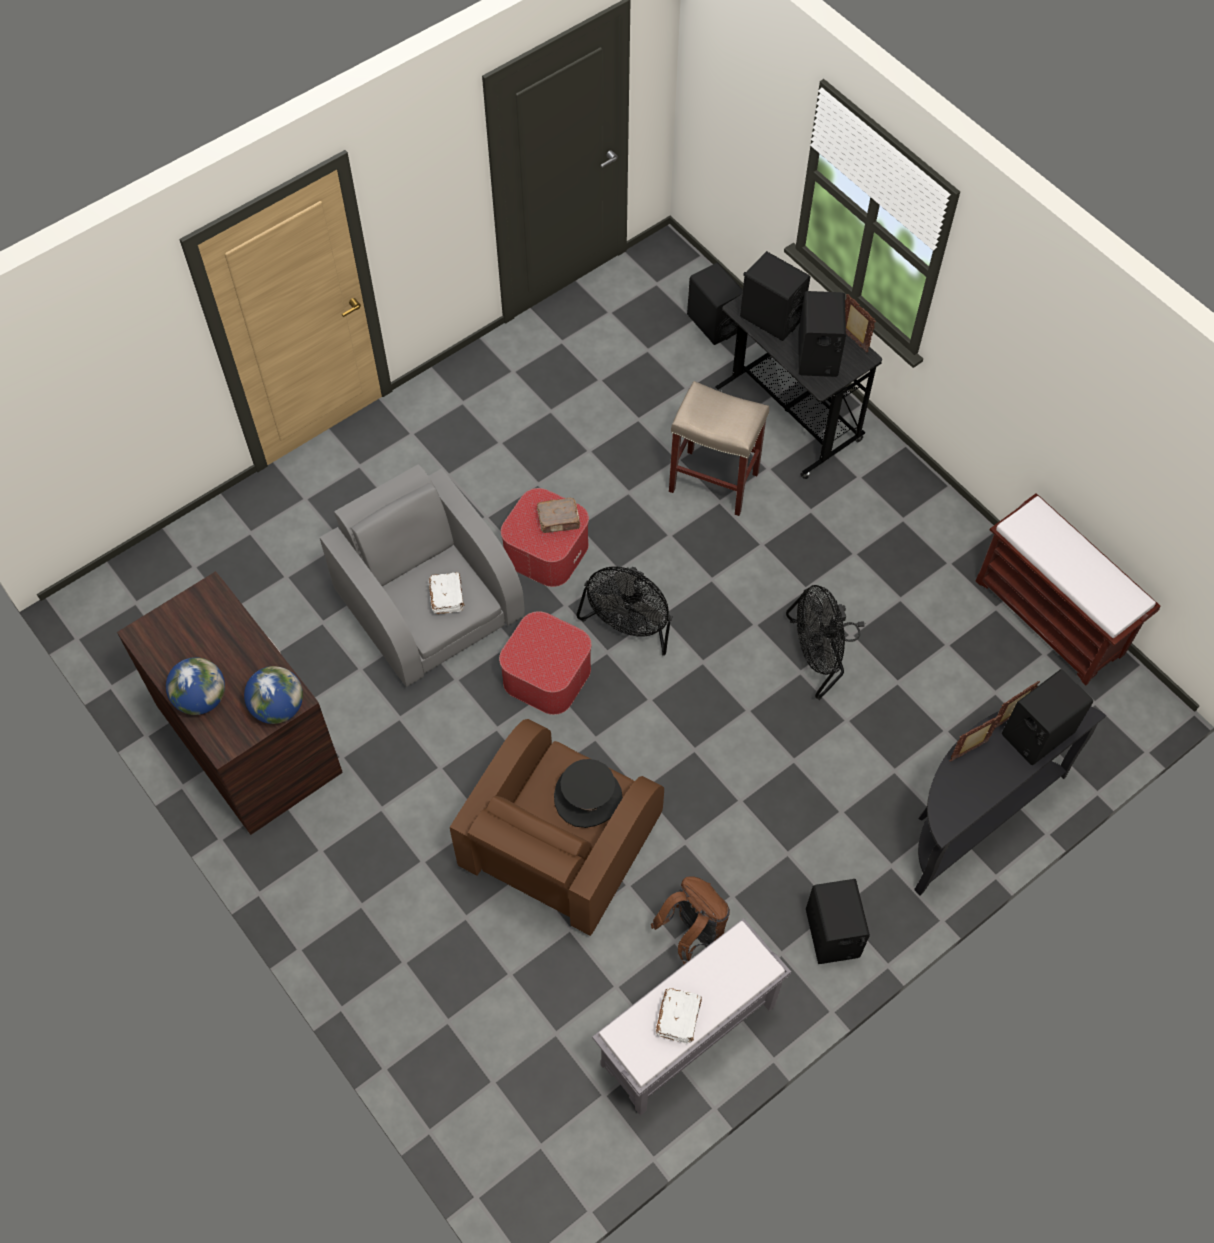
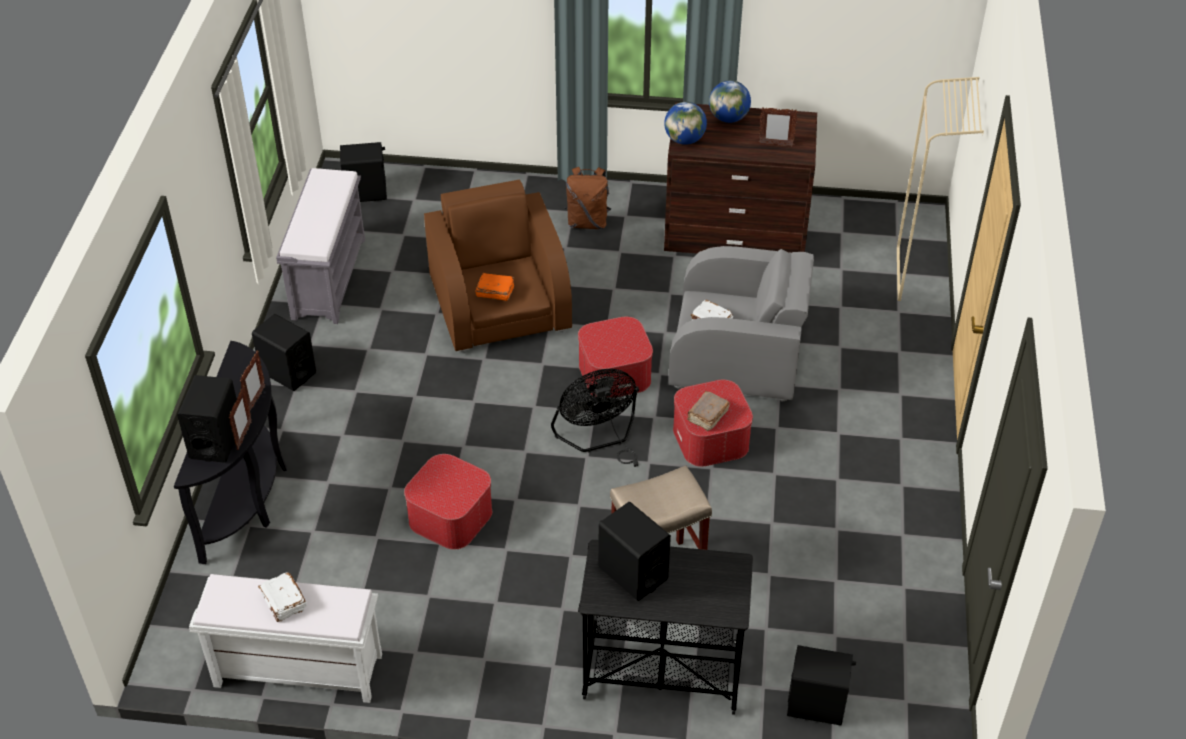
camera: 135 degrees right, 15 degrees down
(183, 547) = (920, 277): none -> beige clothes rack
(588, 797) = (494, 292): black hat -> orange book
(679, 1017) = (319, 200): white book -> white book (284, 602)
(692, 932) = (375, 319): brown backpack -> brown backpack (588, 222)
(771, 317) = (705, 576): black speaker -> black speaker (366, 192)
(821, 652) = (450, 516): black fan -> ottoman
(853, 341) = (619, 609): picture frame -> picture frame (775, 144)
(1050, 618) = (296, 671): brown bench -> white bench

